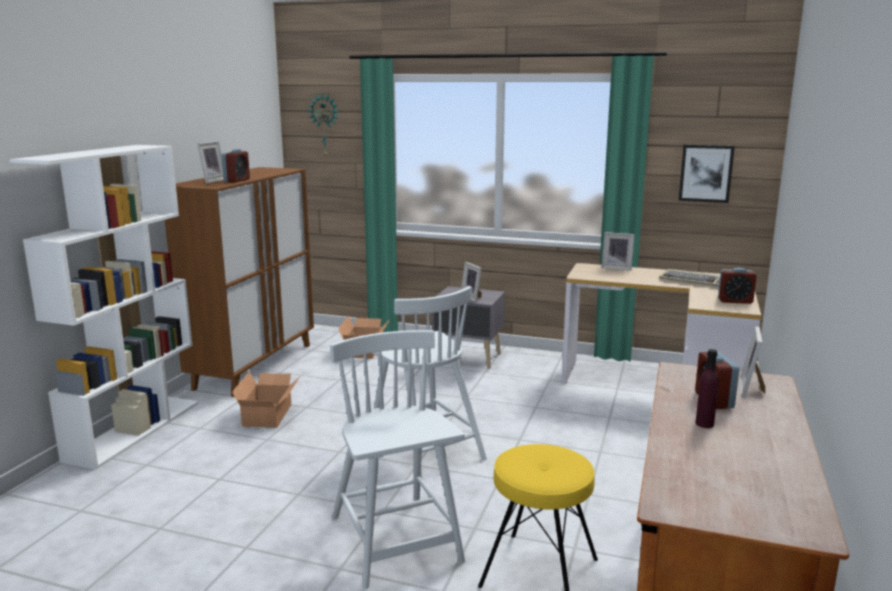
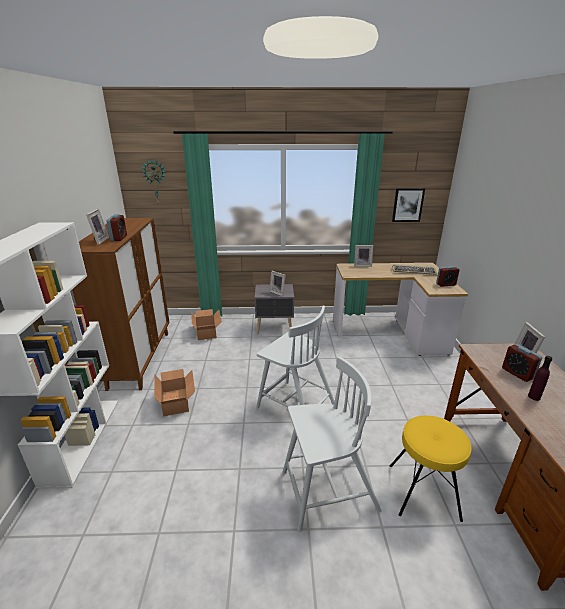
camera: 20 degrees left, 10 degrees up
(396, 541) = (327, 491): white chair -> white chair turned 120 degrees clockwise

